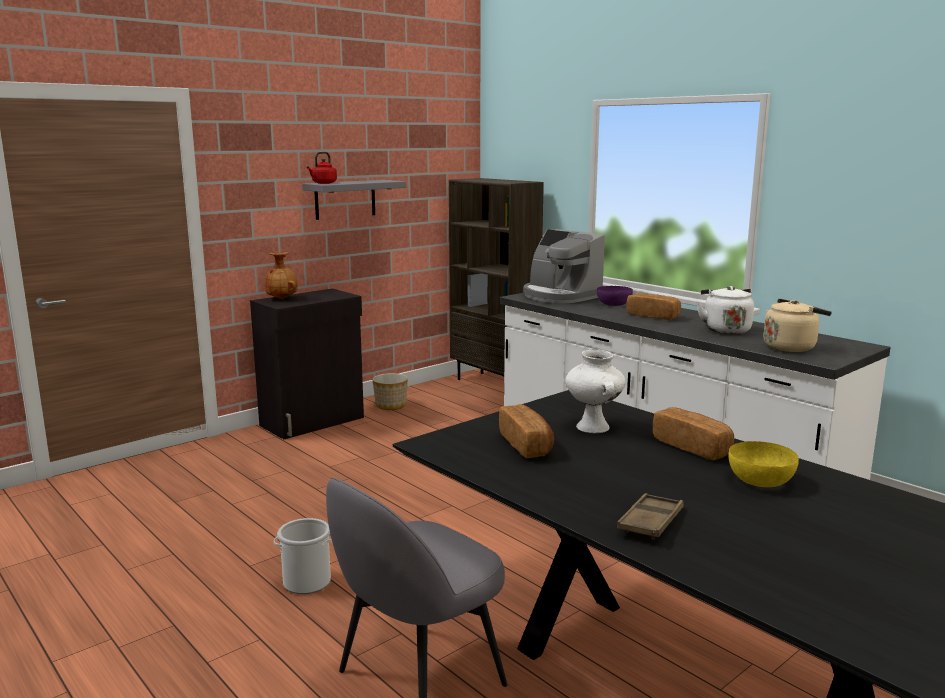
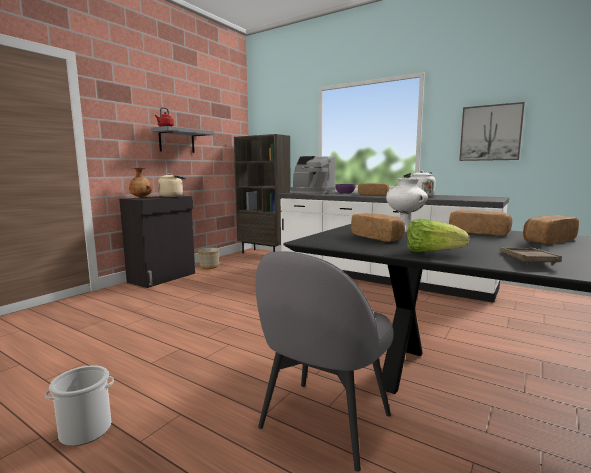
camera: 15 degrees left, 5 degrees down
(307, 582) = (201, 367): bucket -> bucket (86, 430)
(552, 490) = (431, 252): none -> lettuce
(761, 481) = (547, 241): yellow bowl -> bread
(791, 347) = (464, 198): beige kettle -> beige kettle (172, 196)
(876, 220) = (490, 133): none -> picture

